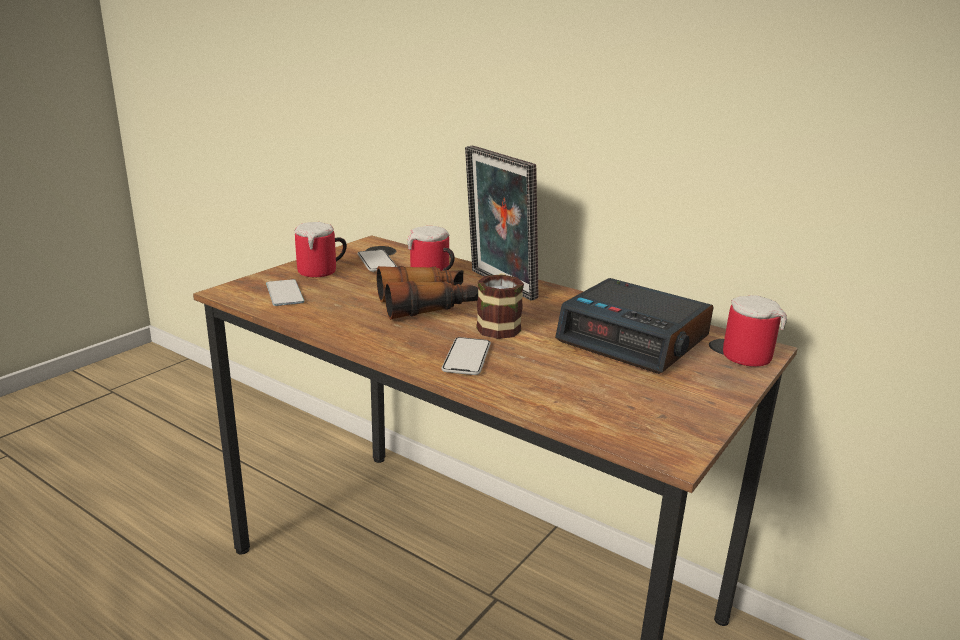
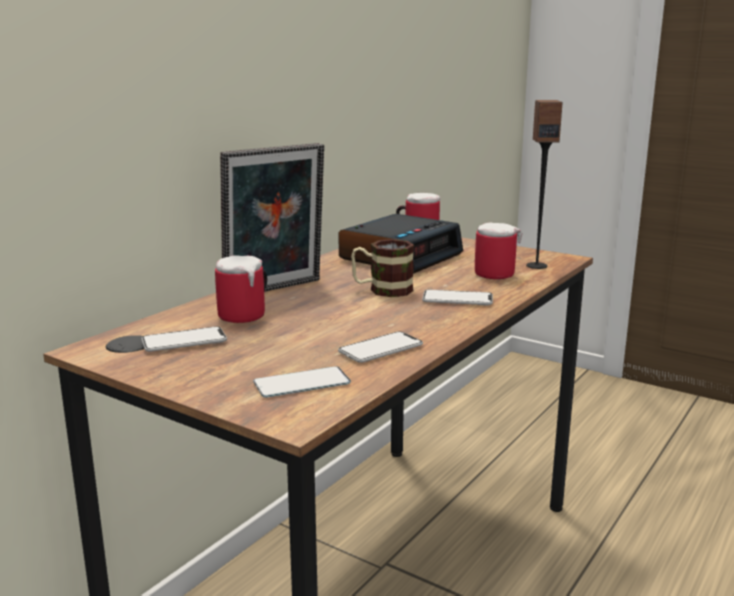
camera: 90 degrees left, 5 degrees down
(323, 272) = (216, 369): mug -> mug (493, 272)
(337, 318) = (380, 349): none -> phone
(428, 305) = (336, 314): binoculars -> none
(619, 423) = (536, 265): none -> speaker

